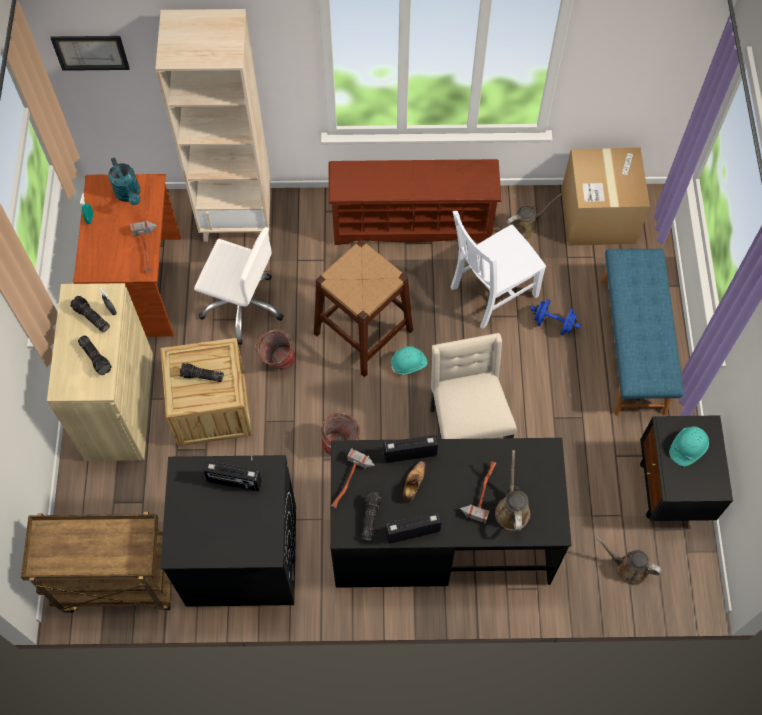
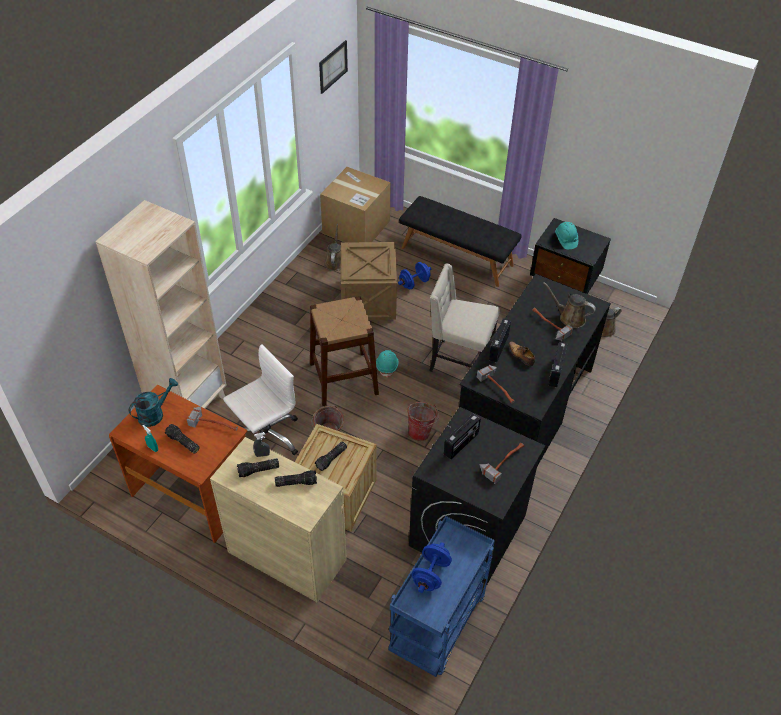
camera: 60 degrees left, 15 degrees down
(87, 536) = (431, 574): none -> blue dumbbell
(90, 52) = (53, 329): picture -> picture (333, 66)
(116, 583) = (438, 626): brown cart -> blue cart
(129, 195) = (155, 414): turquoise watering can -> turquoise watering can turned 45 degrees counterclockwise
(235, 533) = (502, 461): none -> hammer
(369, 517) = (531, 389): flashlight -> flashlight (182, 443)
(412, 223) = (283, 313): brown shoe rack -> none
(491, 293) = (368, 300): white chair -> crate
(633, 345) = (457, 256): blue bench -> black bench

